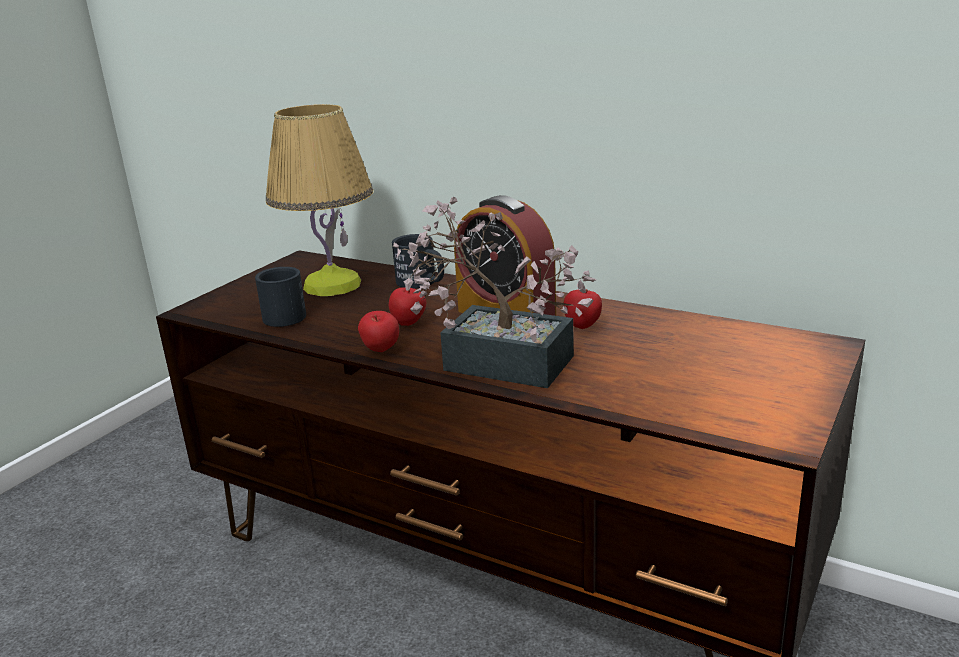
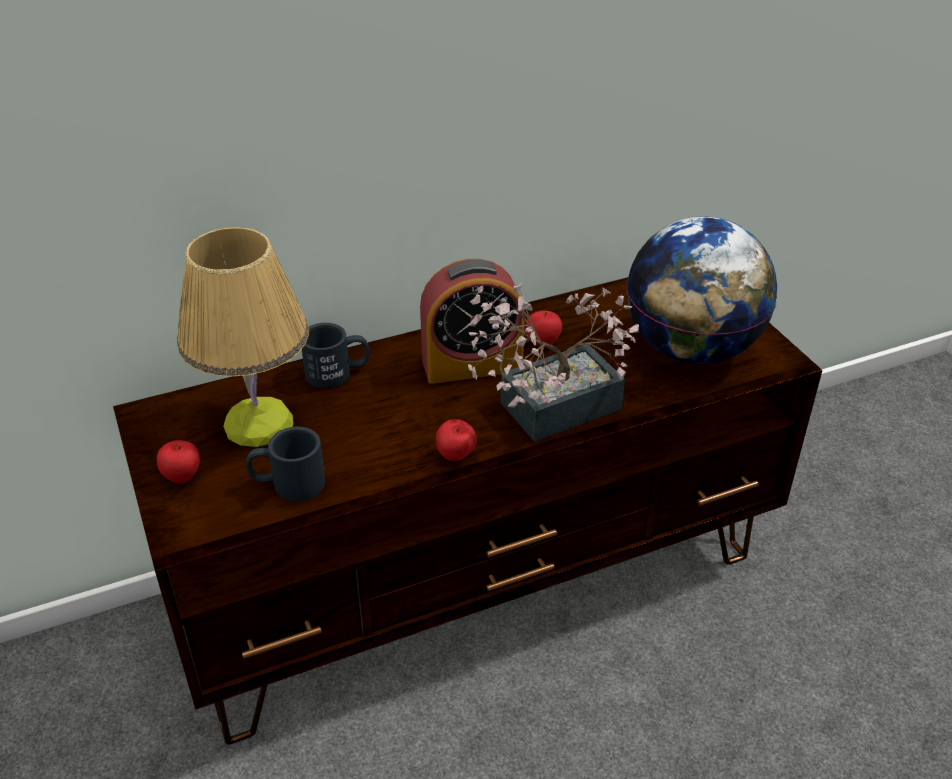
camera: 55 degrees left, 15 degrees up
(409, 324) = (420, 419): apple -> apple (183, 477)
(701, 386) = (690, 349): none -> globe

